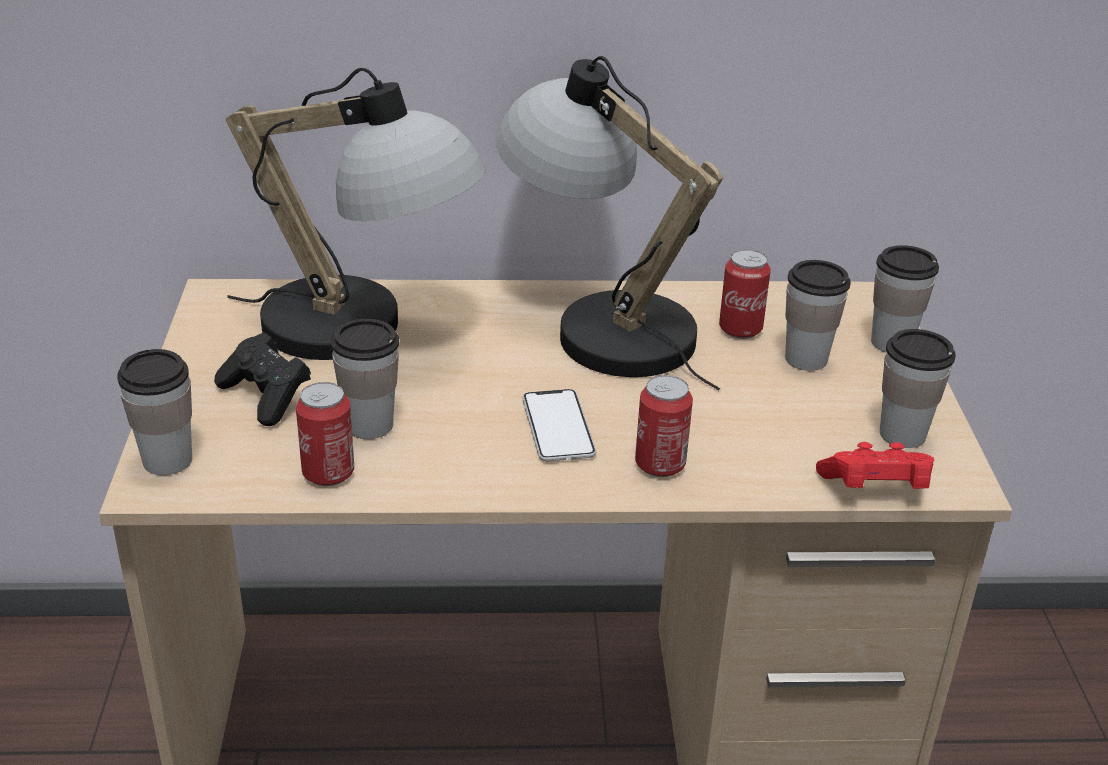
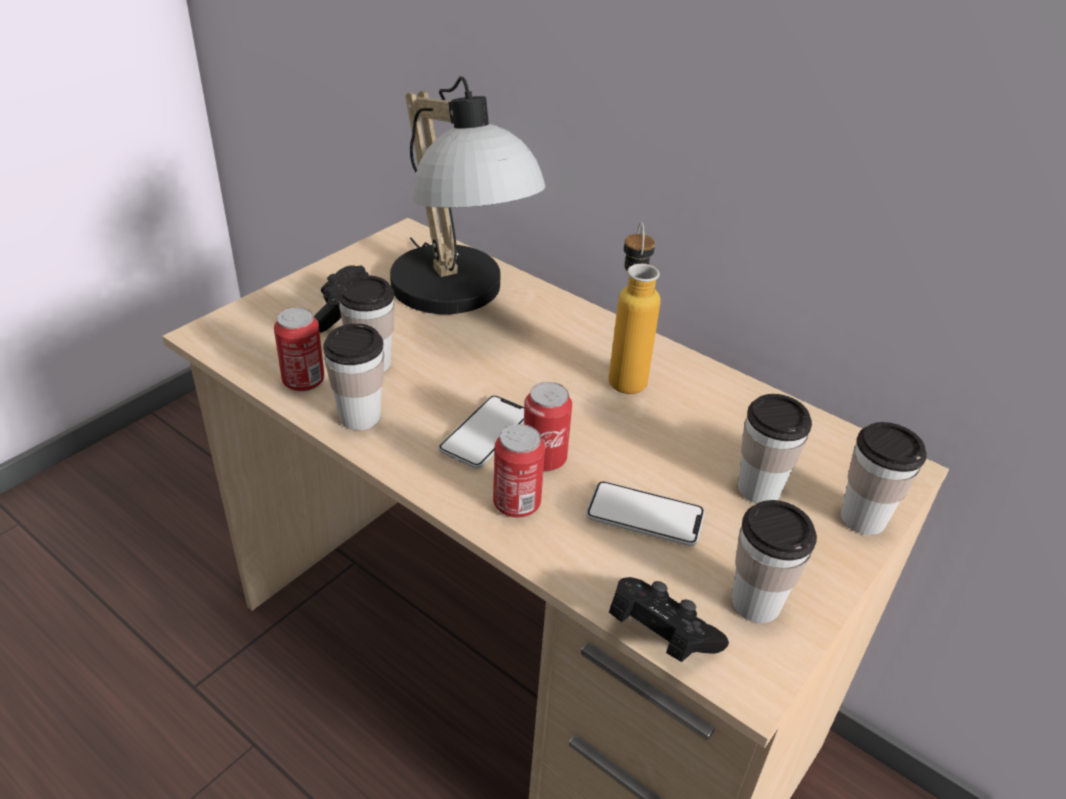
camera: 40 degrees right, 5 degrees up
(167, 460) = (236, 323): cup -> cup (360, 416)
(599, 324) = (625, 373): table lamp -> bottle
(740, 329) = (735, 435): can -> can (544, 459)
(759, 420) = (645, 515): none -> phone
(875, 490) = (659, 634): red game controller -> black game controller

